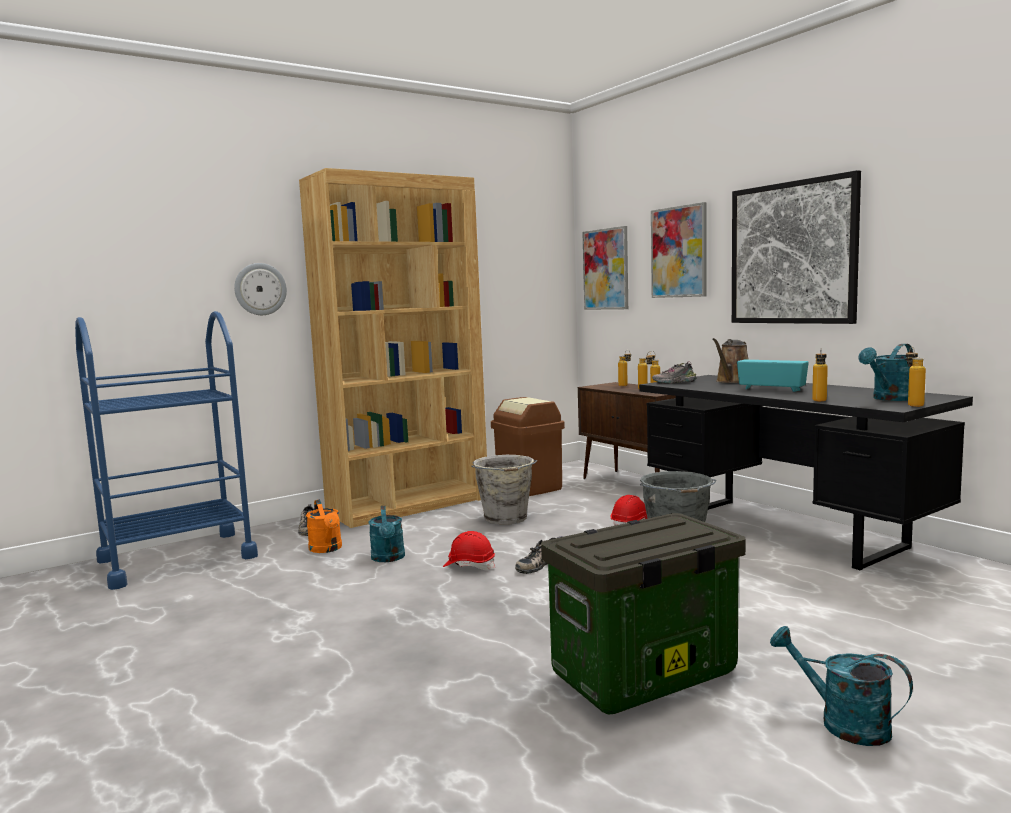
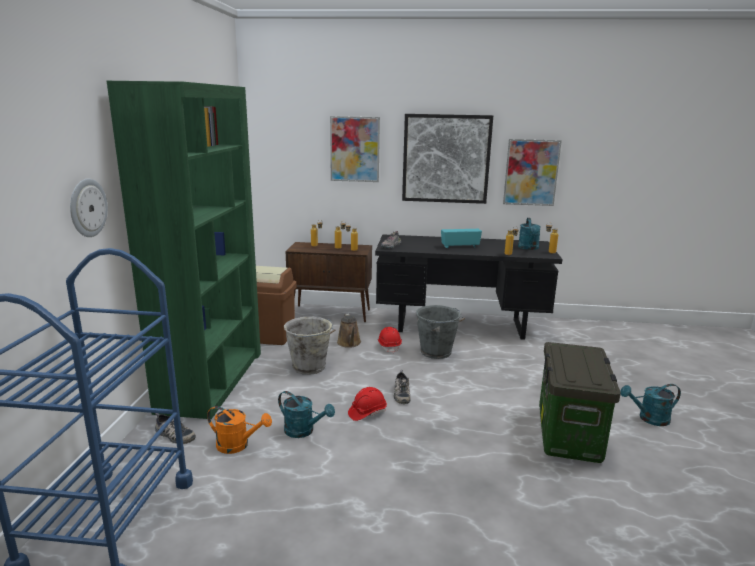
camera: 50 degrees left, 10 degrees up
(409, 505) = (212, 380): brown bookcase -> green bookcase
(606, 269) = (280, 155): picture -> picture (531, 172)
(732, 381) = (417, 240): brown watering can -> brown watering can (349, 343)

